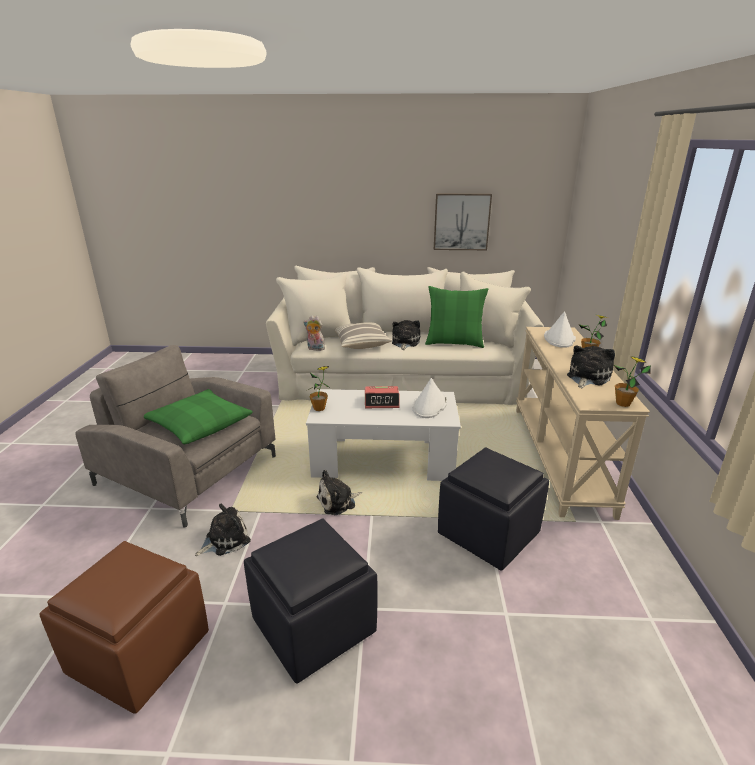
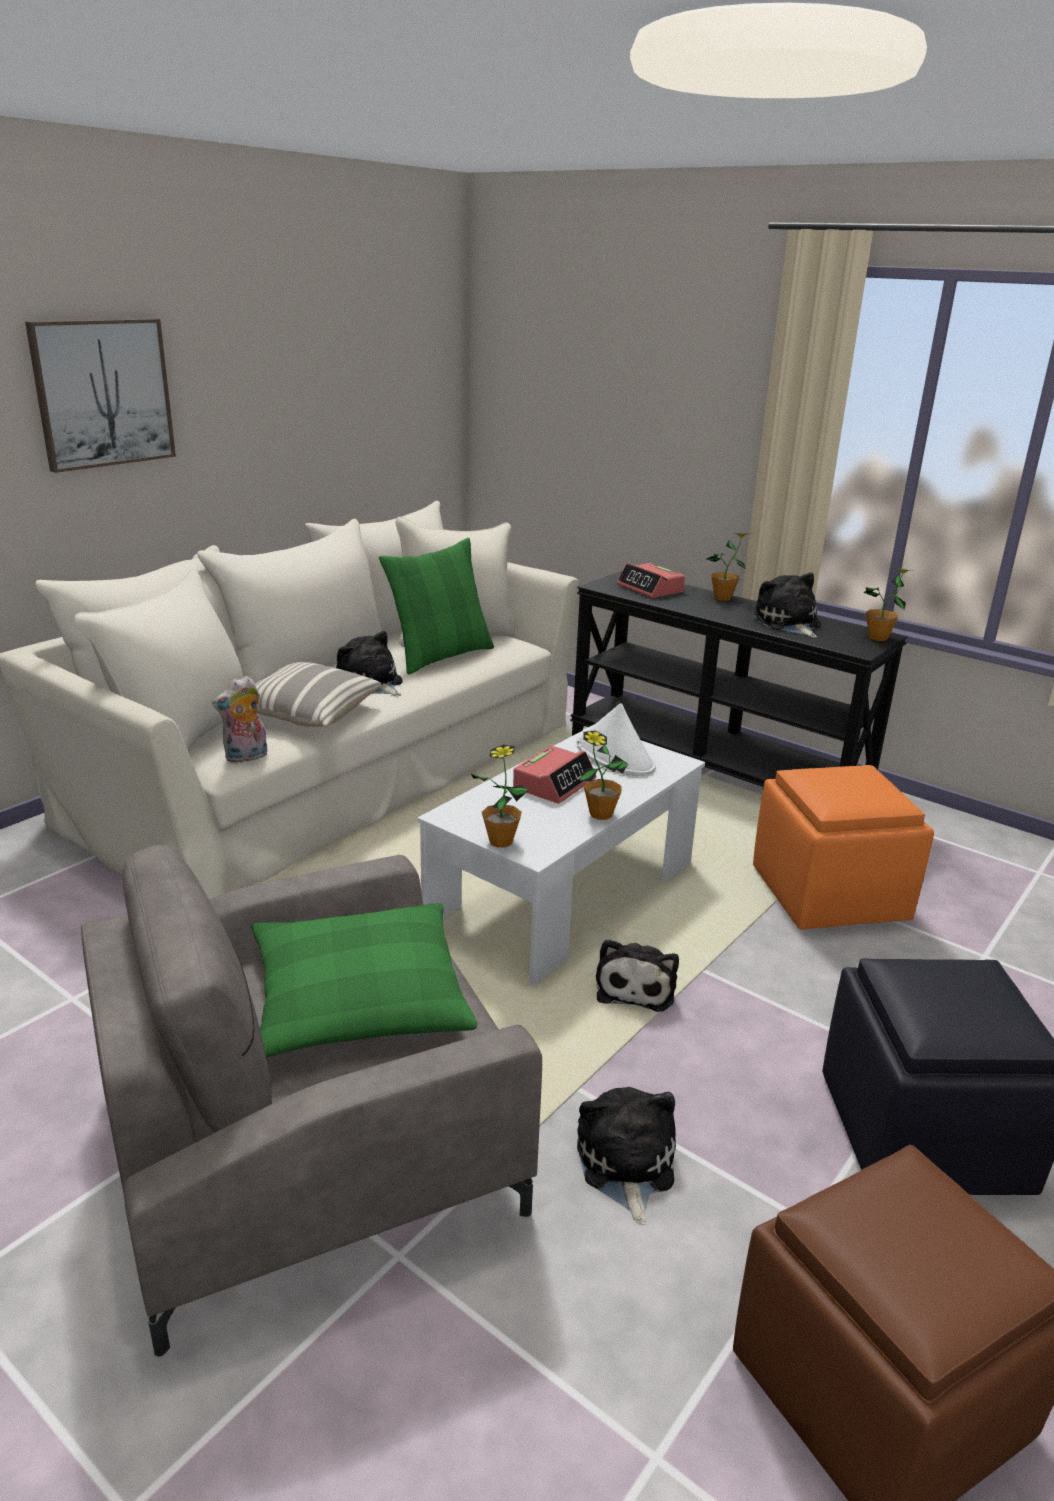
camera: 55 degrees left, 0 degrees up
(369, 419) = (600, 814): none -> potted plant
(461, 222) = (323, 421): picture -> picture (103, 393)
(489, 533) = (829, 894): black ottoman -> orange ottoman
(559, 338) = (650, 589): white hat -> alarm clock
(560, 457) = (715, 769): beige console table -> black console table

